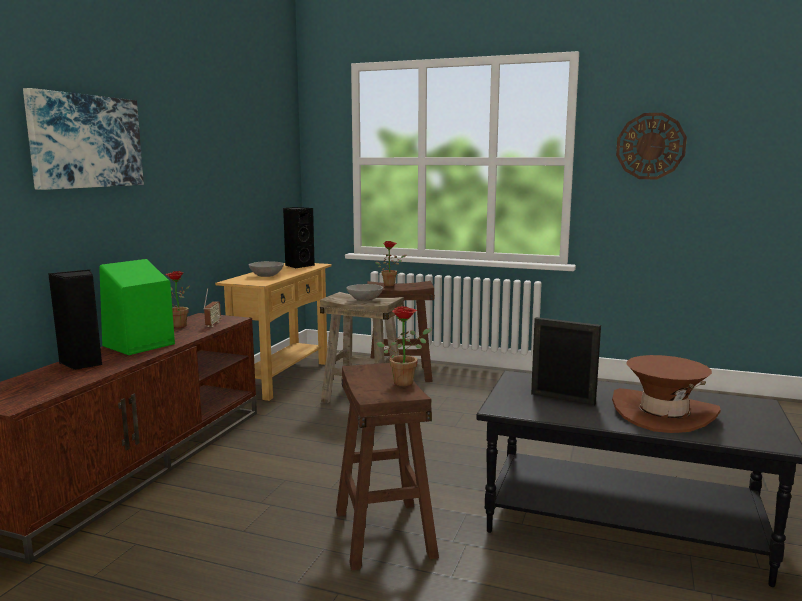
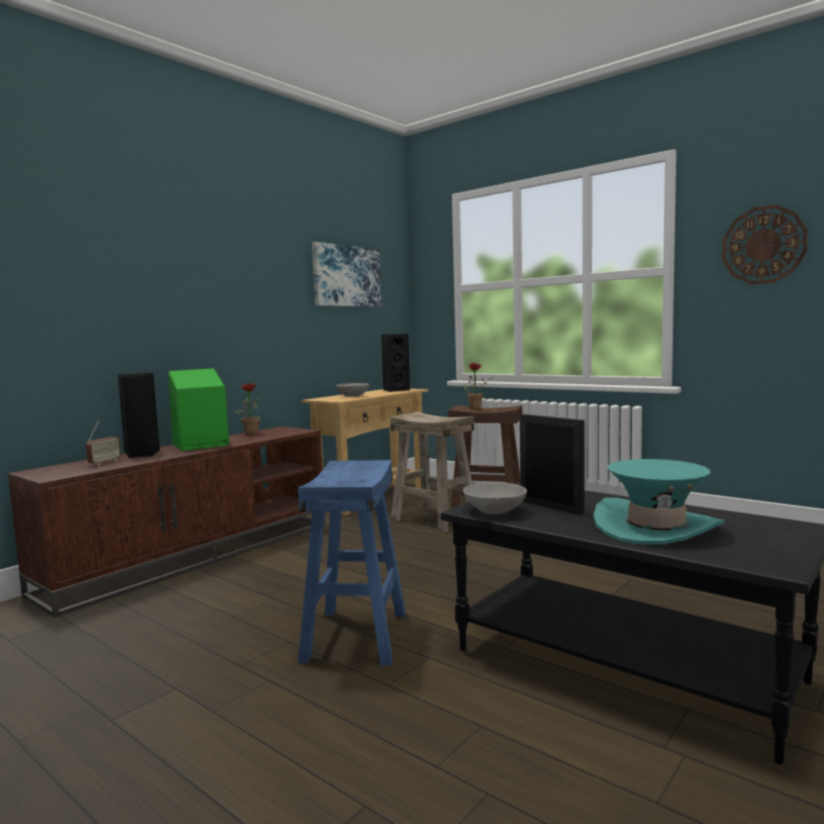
camera: 20 degrees right, 5 degrees down
(85, 141) = (163, 265): picture -> picture (346, 276)
(213, 324) = (280, 433): radio -> radio (104, 462)
(364, 300) = (433, 418): grey bowl -> grey bowl (494, 511)
(385, 533) = (357, 635): brown stool -> blue stool
(406, 381) = (373, 475): potted plant -> none
(663, 414) = (656, 527): brown hat -> turquoise hat

